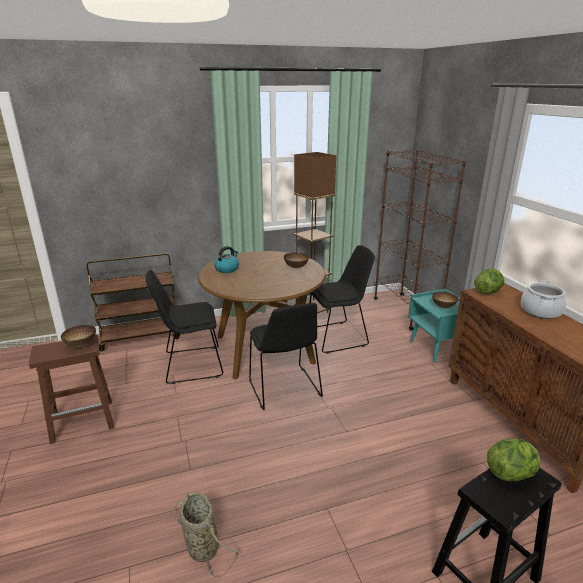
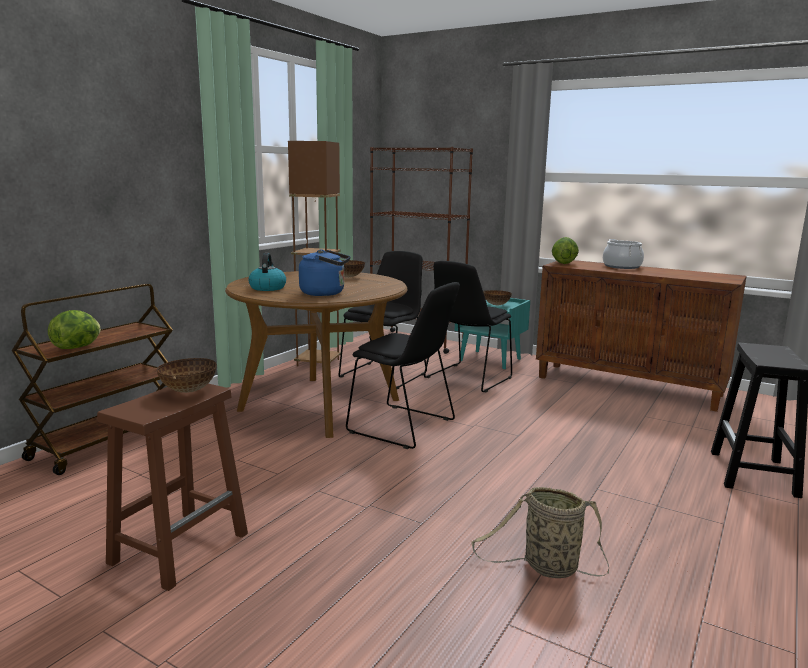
camera: 40 degrees left, 10 degrees down
(190, 365) = (246, 444): black chair -> black chair (467, 379)
(245, 284) = (325, 293): none -> blue kettle
(511, 473) = (761, 351): lettuce -> lettuce (78, 347)

